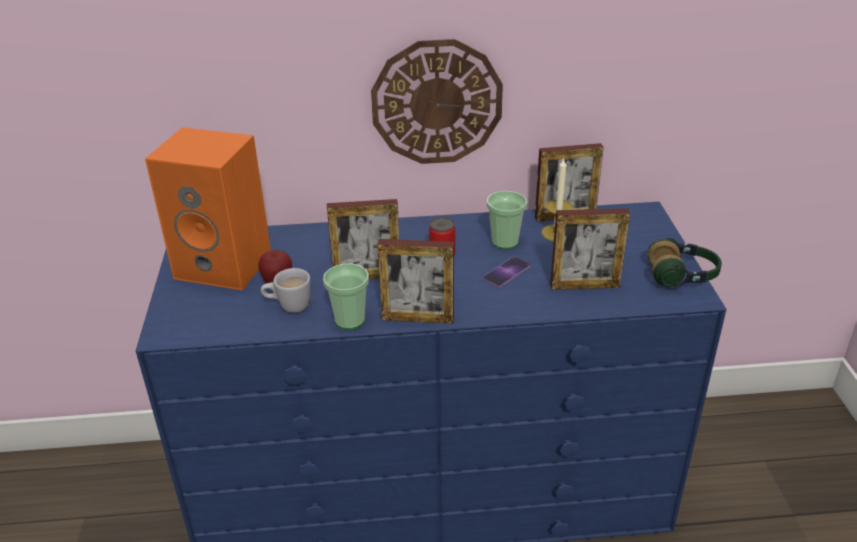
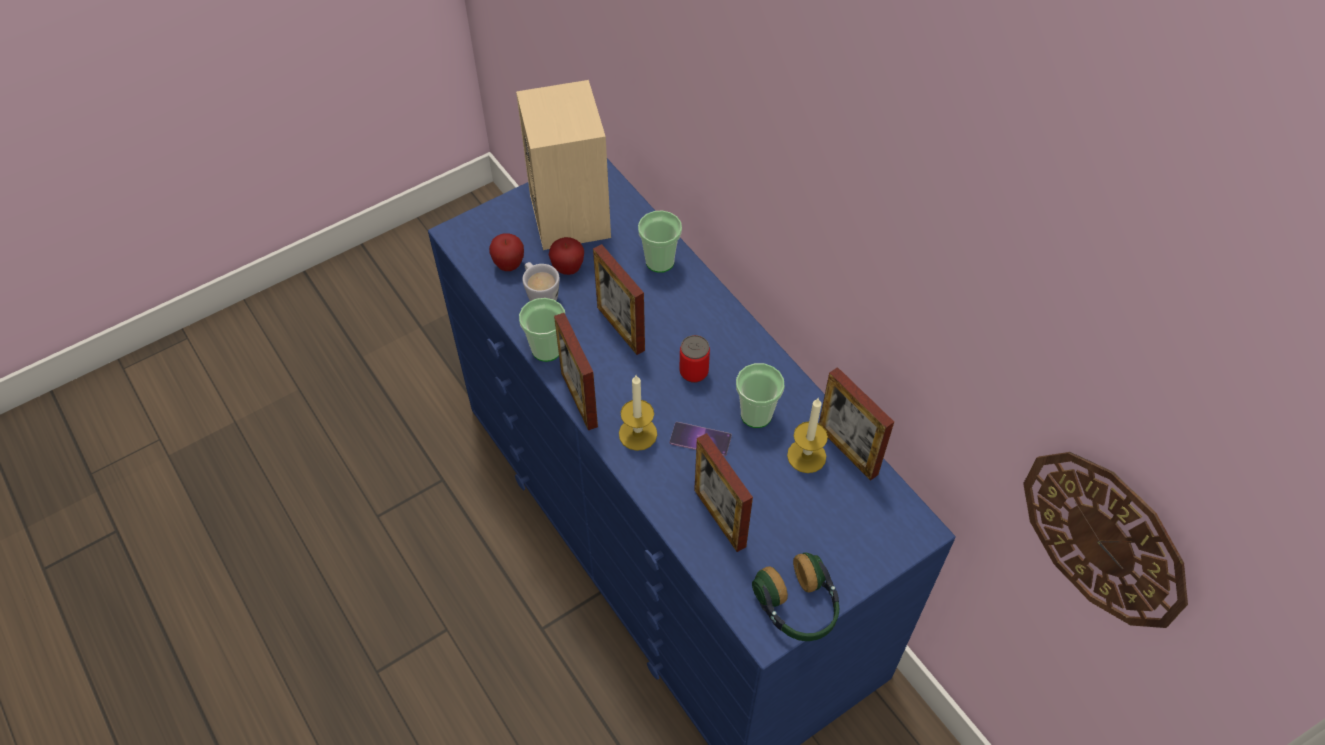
camera: 60 degrees right, 20 degrees up
(226, 265) = (572, 217): orange speaker -> beige speaker
(236, 313) = (509, 265): none -> apple
(322, 238) = (660, 261): none -> cup
(437, 102) = (792, 236): wall clock -> wall clock (1104, 538)
(477, 299) = (638, 434): none -> candle

